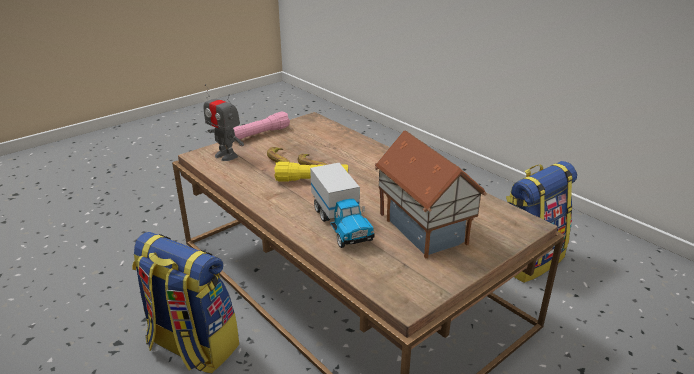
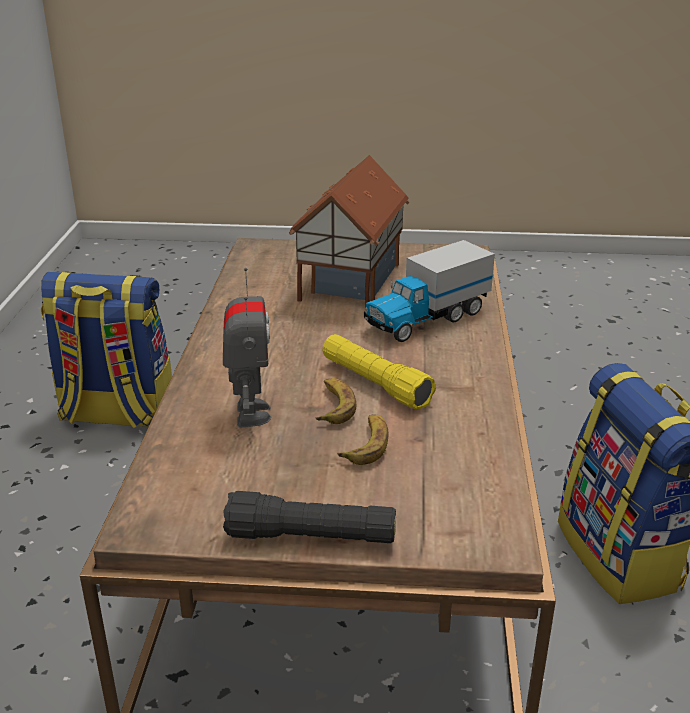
camera: 135 degrees left, 0 degrees up
(226, 155) = (446, 508): toy robot -> toy robot (250, 413)
(260, 134) = (311, 537): pink flashlight -> black flashlight
(341, 224) = (426, 319): toy truck -> toy truck turned 150 degrees counterclockwise

